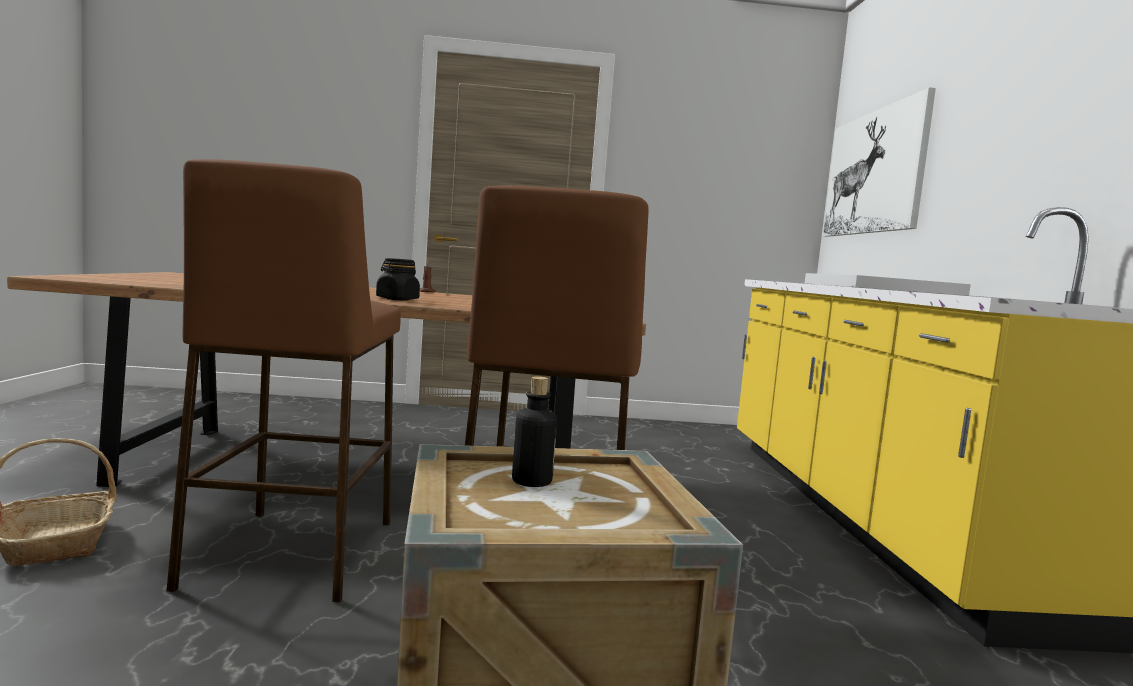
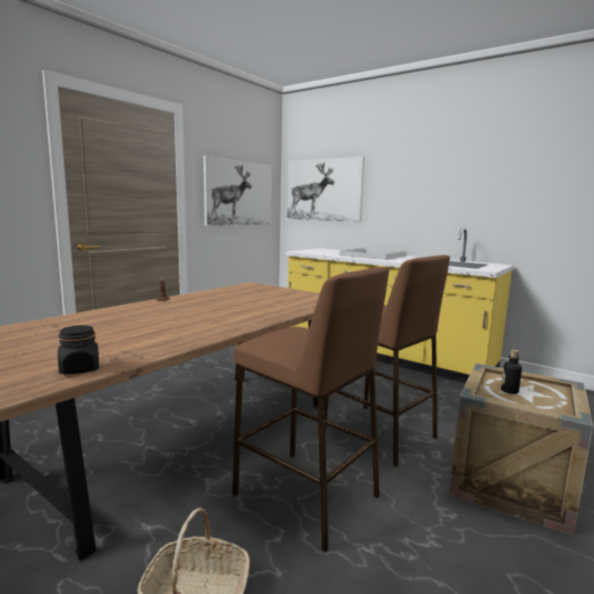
camera: 50 degrees left, 5 degrees up
(397, 299) = (236, 317): black jar -> black jar (80, 369)
(716, 186) = (239, 193): none -> picture

